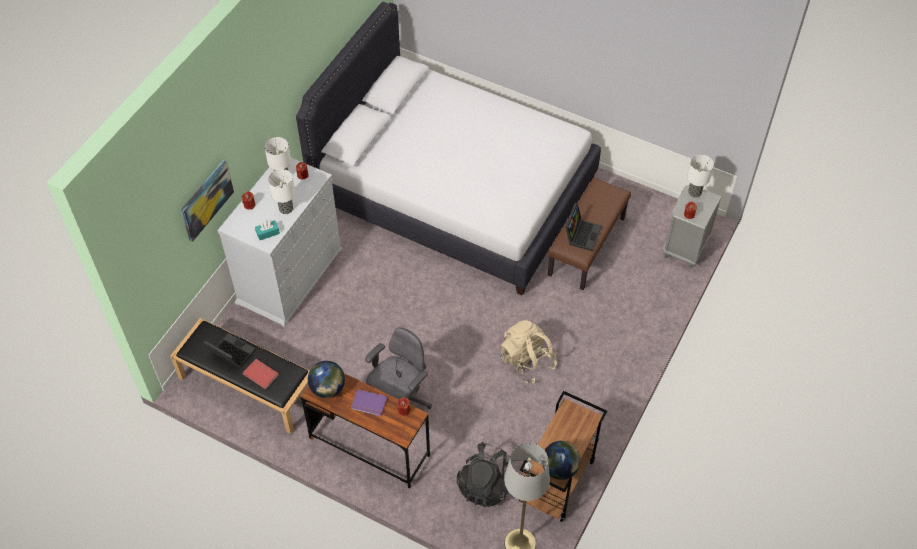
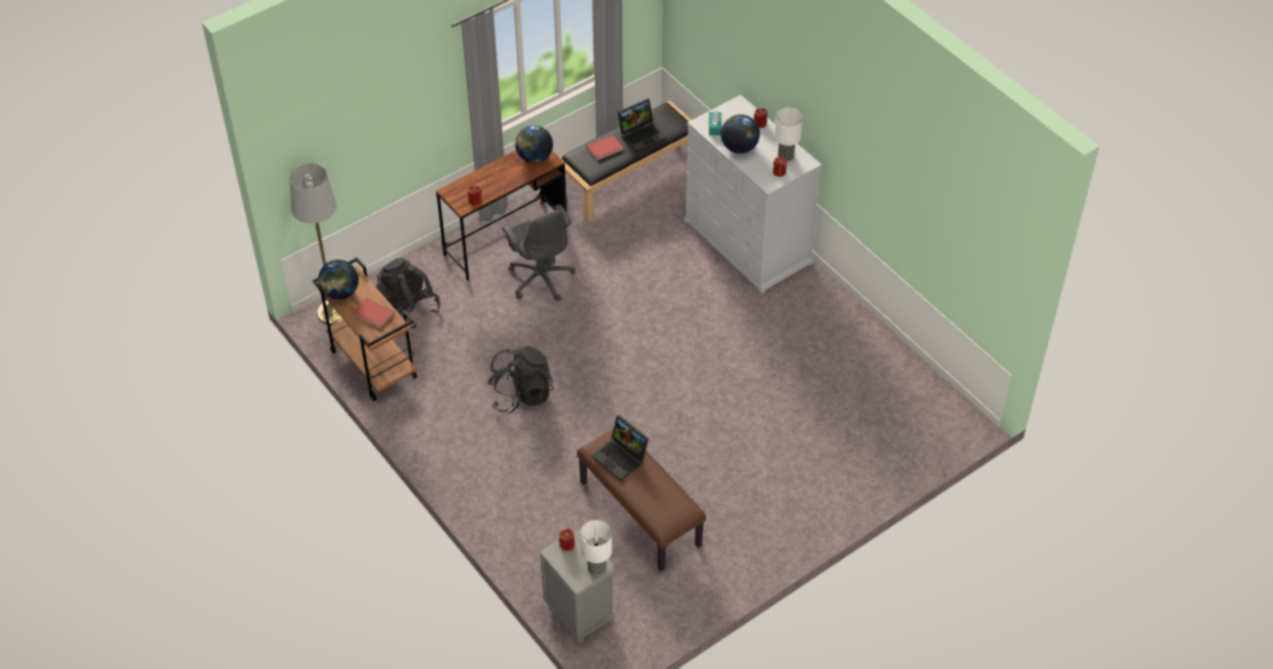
camera: 115 degrees right, 5 degrees down
(206, 200) = (746, 55): picture -> none
(285, 209) = (739, 147): table lamp -> globe
(369, 404) = (498, 179): purple book -> none
(454, 192) = (792, 419): white bed -> none
(527, 361) = (521, 395): beige backpack -> black backpack
(569, 431) = (372, 315): none -> red book

